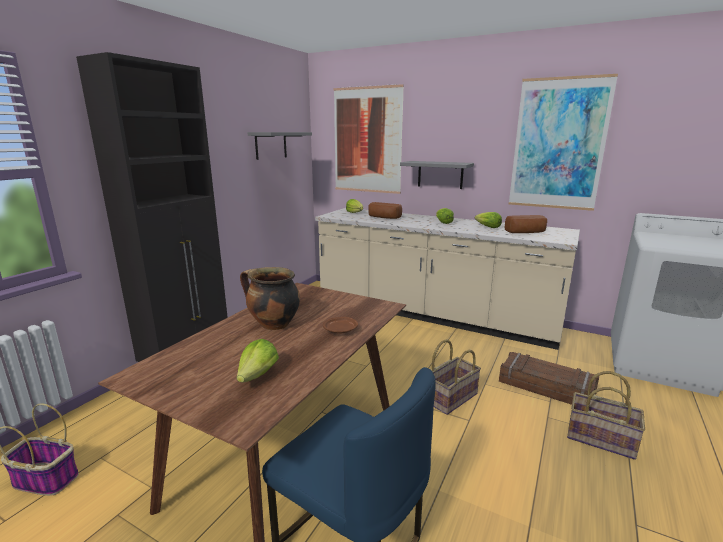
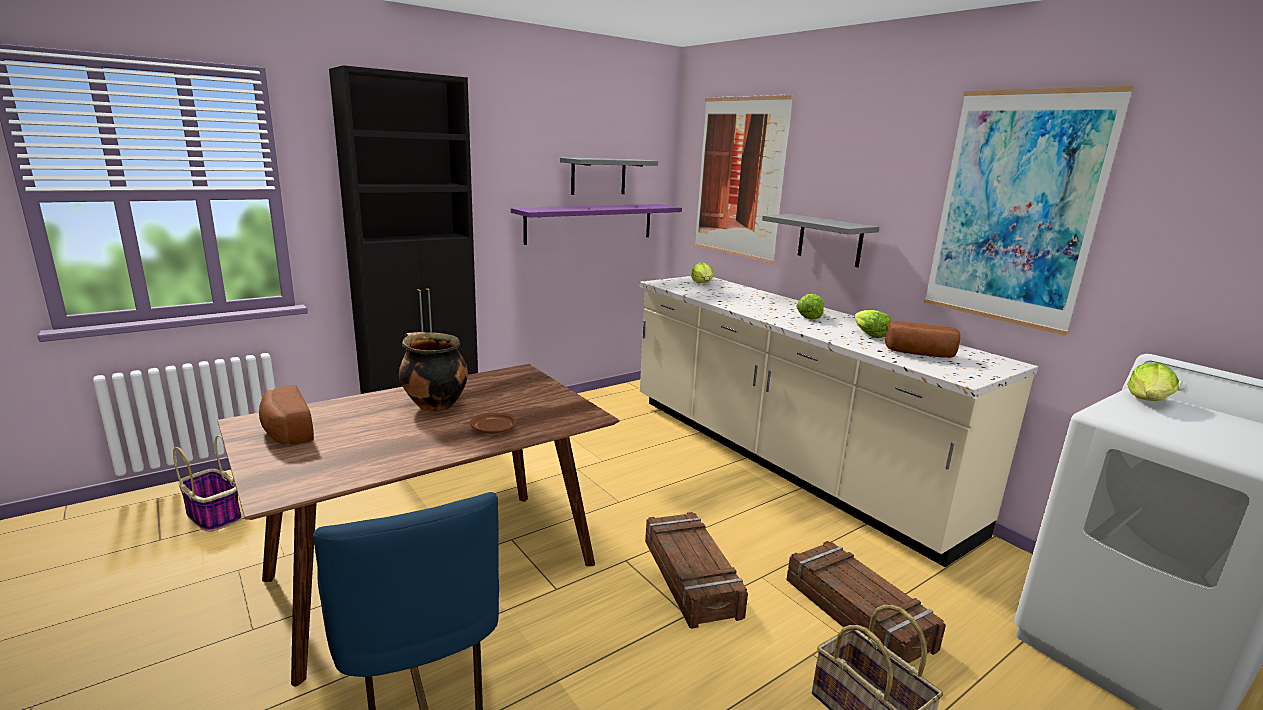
camera: 25 degrees right, 0 degrees up
(258, 375) = (346, 453): lettuce -> lettuce (1148, 401)
(269, 179) = (590, 223): none -> purple shelf
(383, 217) = (730, 296): bread -> bread (285, 432)
(451, 397) = (691, 577): basket -> crate

